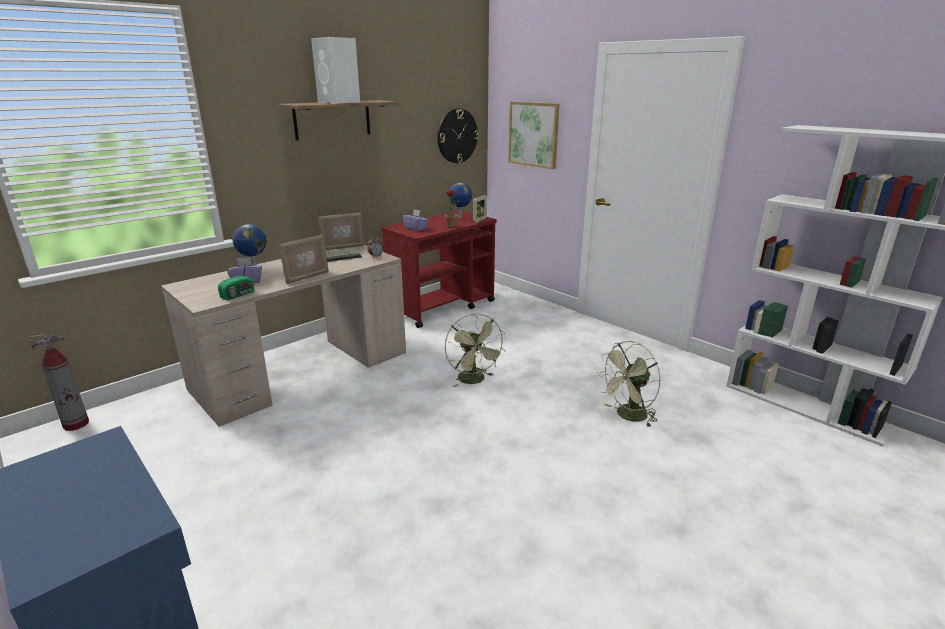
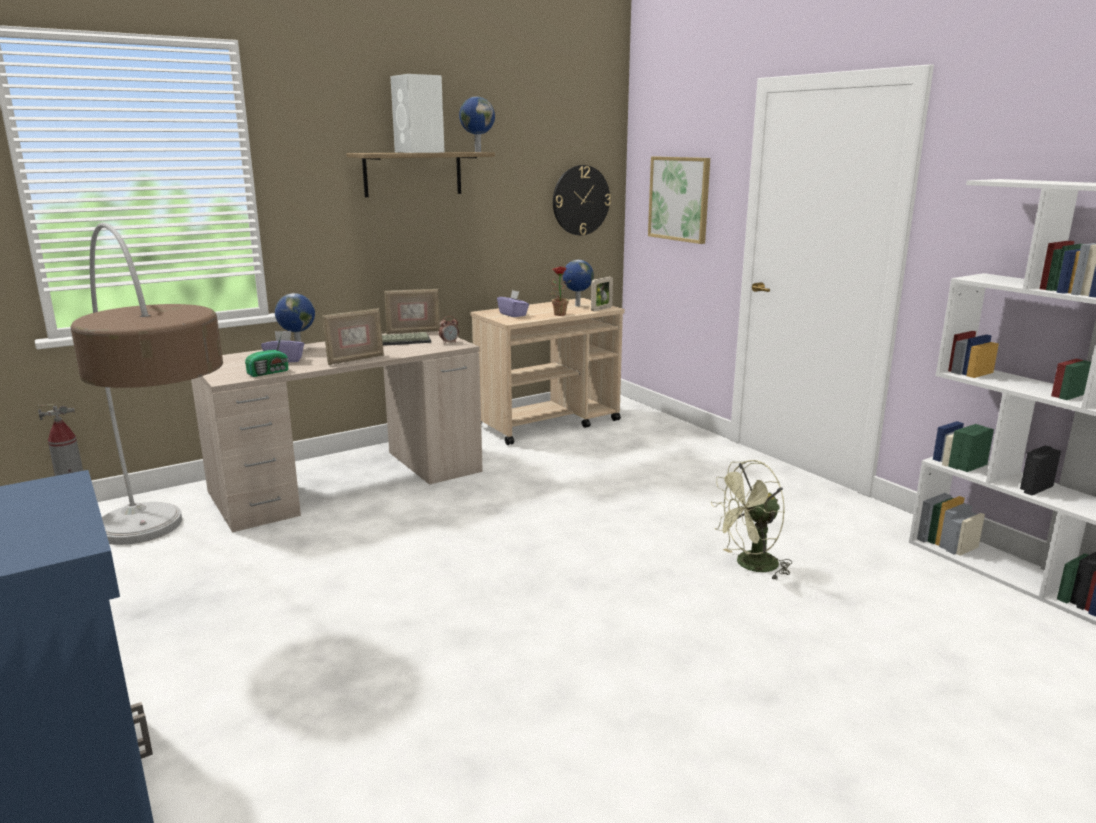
camera: 10 degrees right, 5 degrees down
(172, 468) = (168, 569): none -> floor lamp
(384, 101) = (477, 152): none -> globe
(442, 307) = (548, 423): red cart -> beige cart
(474, 380) = (559, 509): green fan -> none

